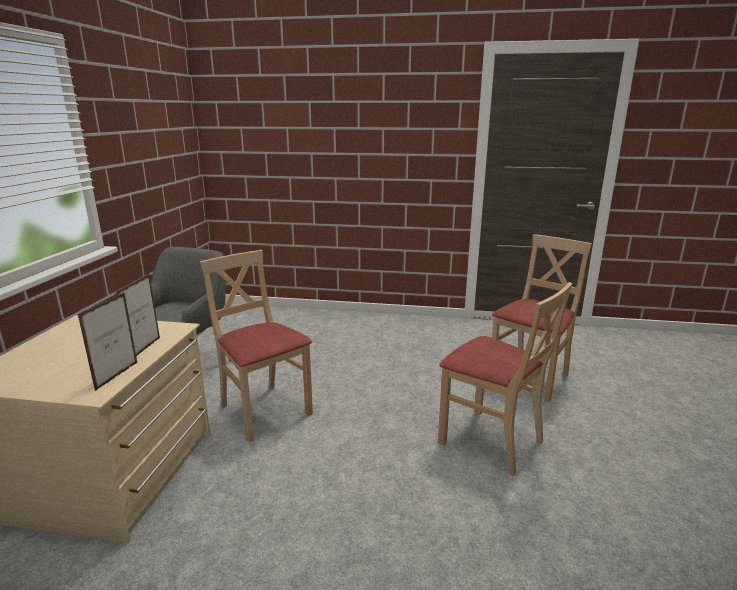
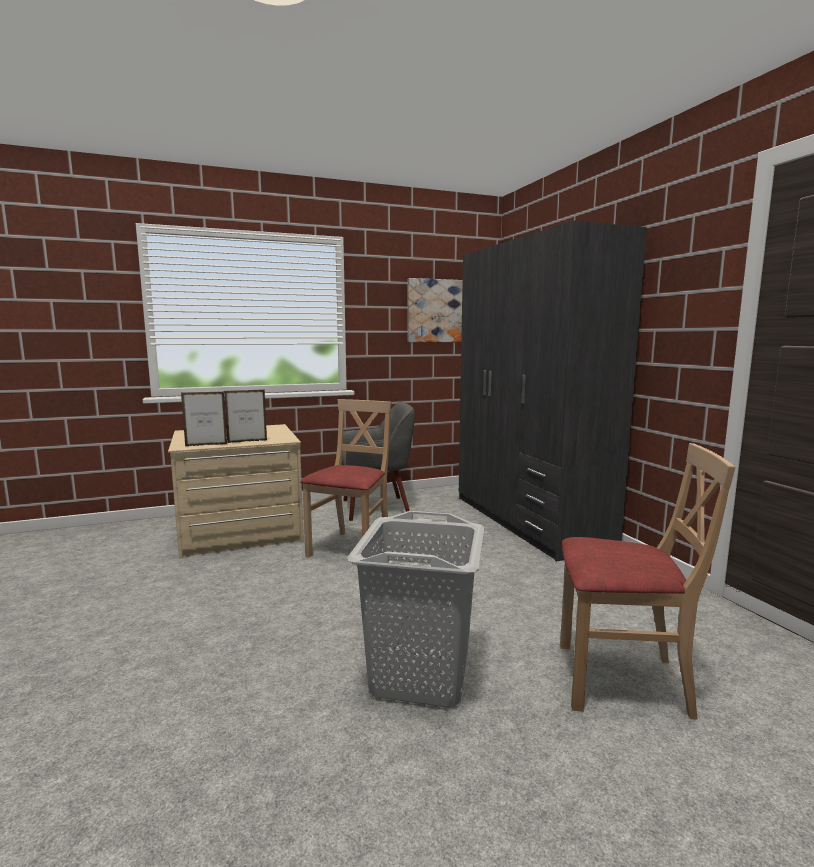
camera: 60 degrees right, 10 degrees down
(157, 134) = (435, 311): none -> picture
(317, 322) = (528, 521): none -> grey wardrobe
(491, 441) = (419, 676): beige chair -> grey laundry basket

